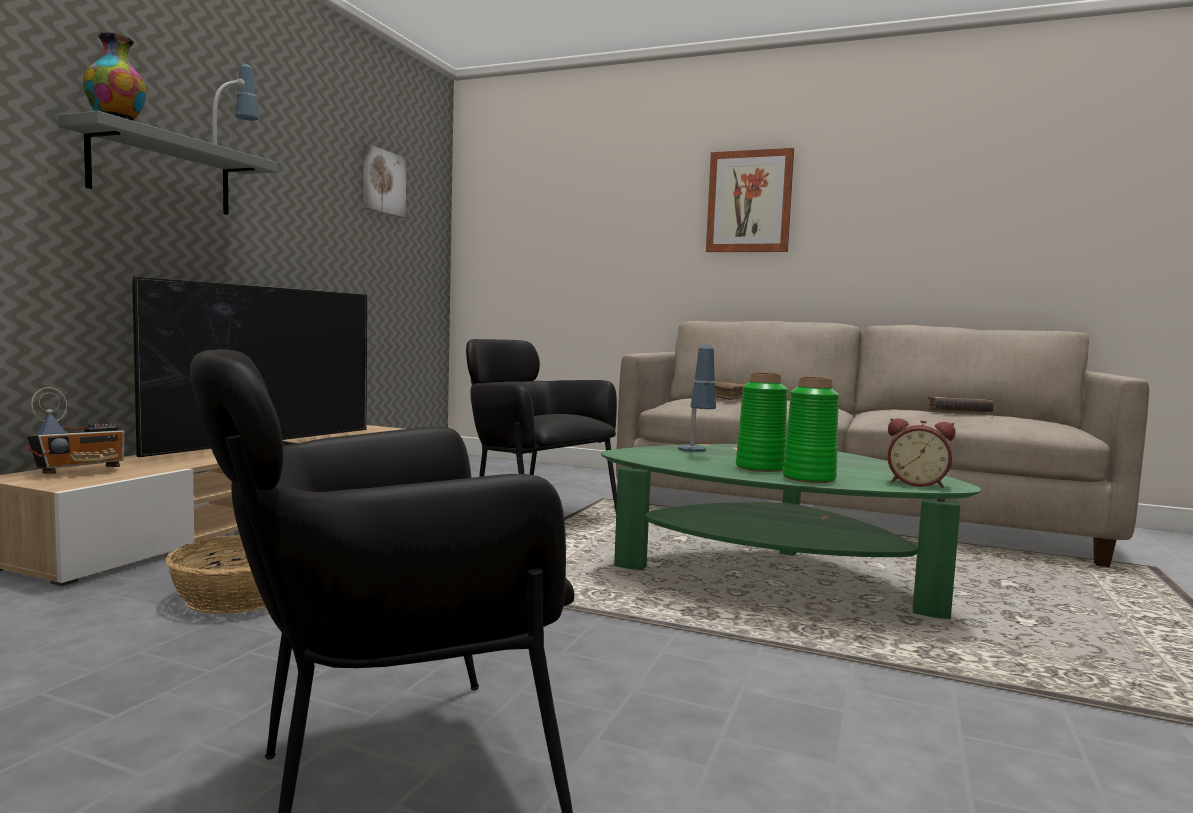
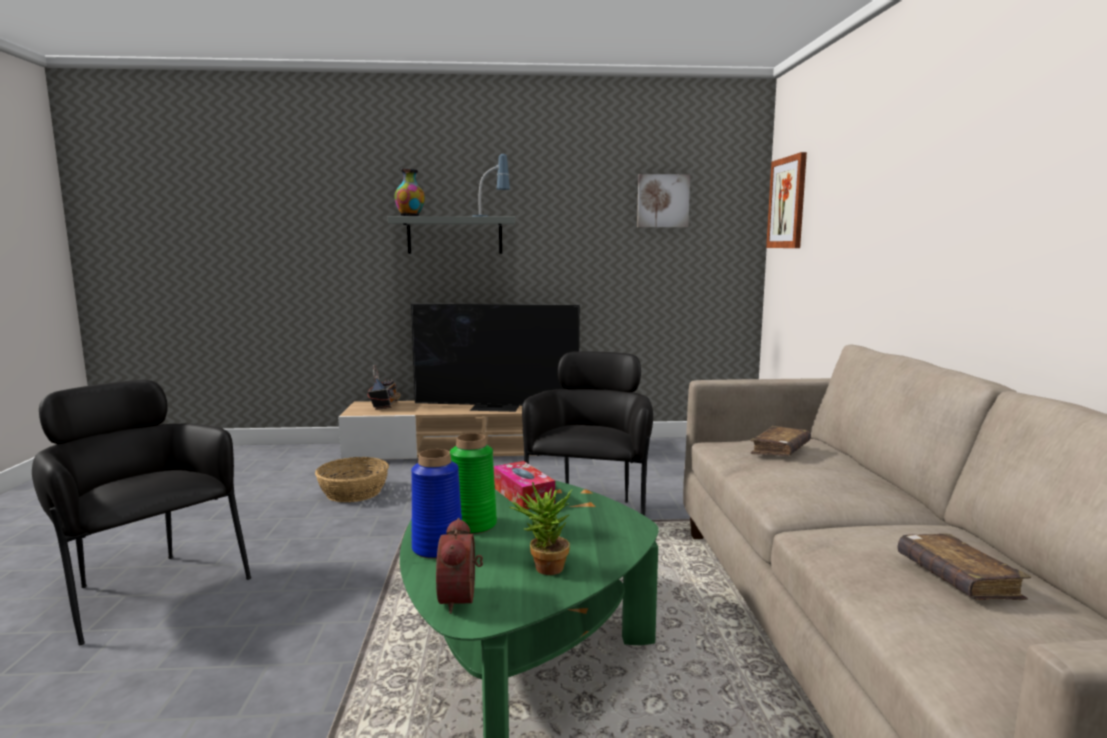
camera: 65 degrees right, 5 degrees up
(80, 471) = (385, 406): radio -> radio turned 105 degrees counterclockwise
(696, 453) = (523, 495): table lamp -> tissue box
(749, 202) = (958, 180): picture -> picture (787, 203)
(809, 478) = (437, 548): green vase -> blue vase
(867, 467) = (543, 569): none -> potted plant

